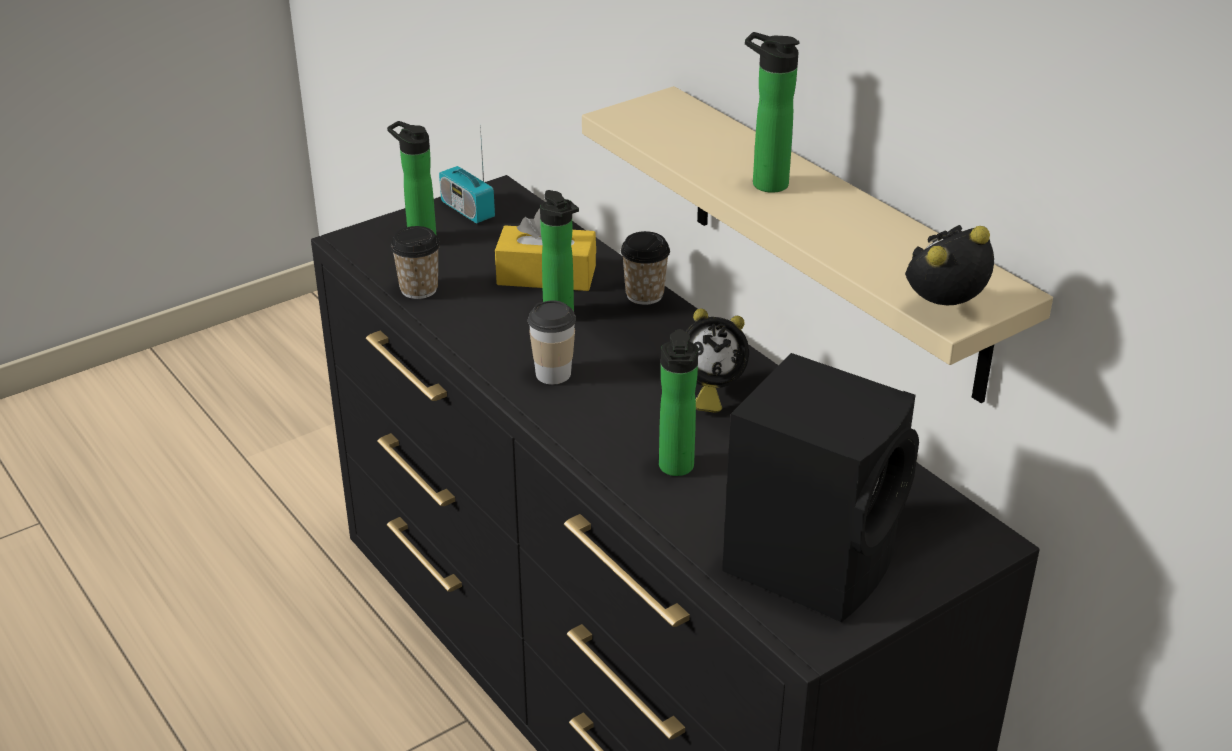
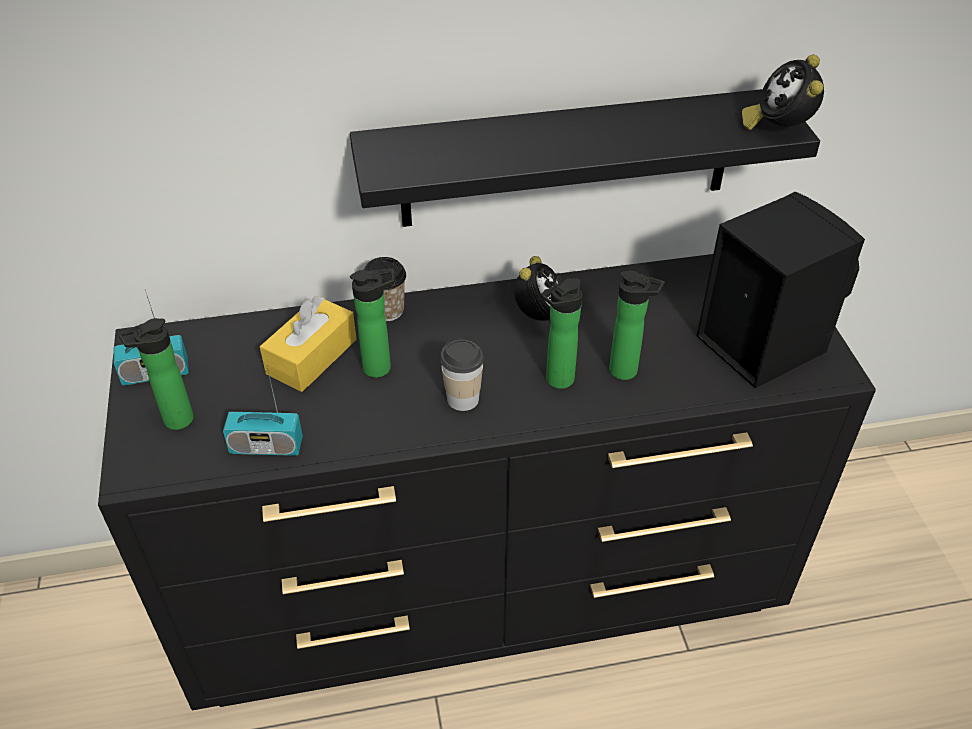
camera: 65 degrees left, 10 degrees up
(419, 289) = (266, 446): cup -> radio
(764, 183) = (556, 141): bottle -> bottle (556, 381)
(835, 242) = (567, 159): beige shelf -> black shelf

